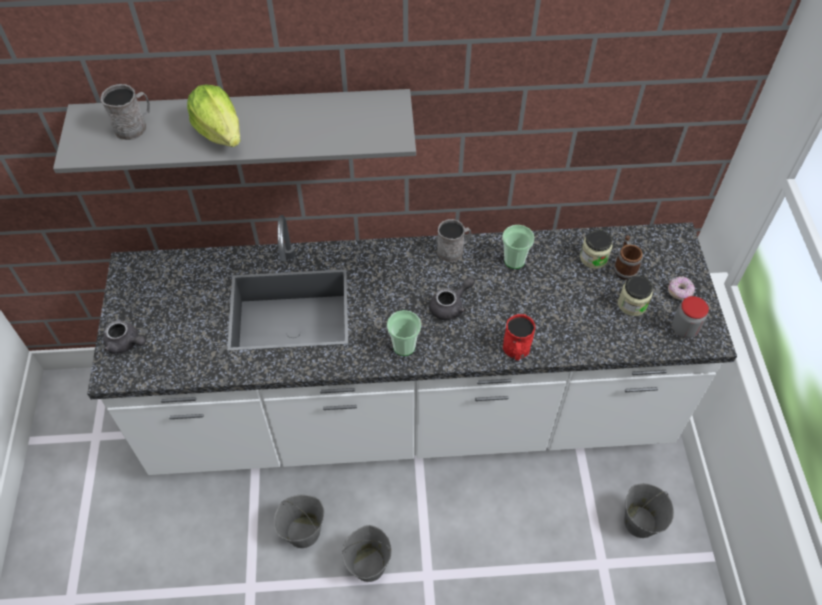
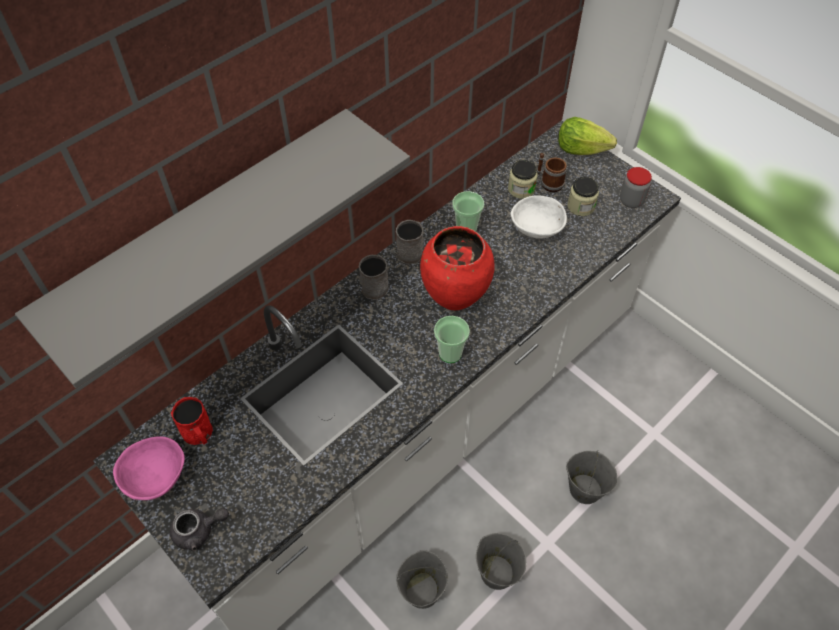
camera: 40 degrees left, 0 degrees up
(134, 126) = (118, 290): grey mug -> grey mug (375, 285)
(134, 290) = (156, 477): none -> pink bowl
(220, 132) = (215, 244): lettuce -> lettuce (581, 149)
(451, 306) = (454, 296): grey teapot -> red vase
(516, 350) = (536, 296): red mug -> red mug (199, 434)
(572, 298) = (536, 229): none -> white bowl
(639, 522) = (650, 384): grey bucket -> grey bucket (584, 489)
(679, 292) = (602, 176): donut -> none

